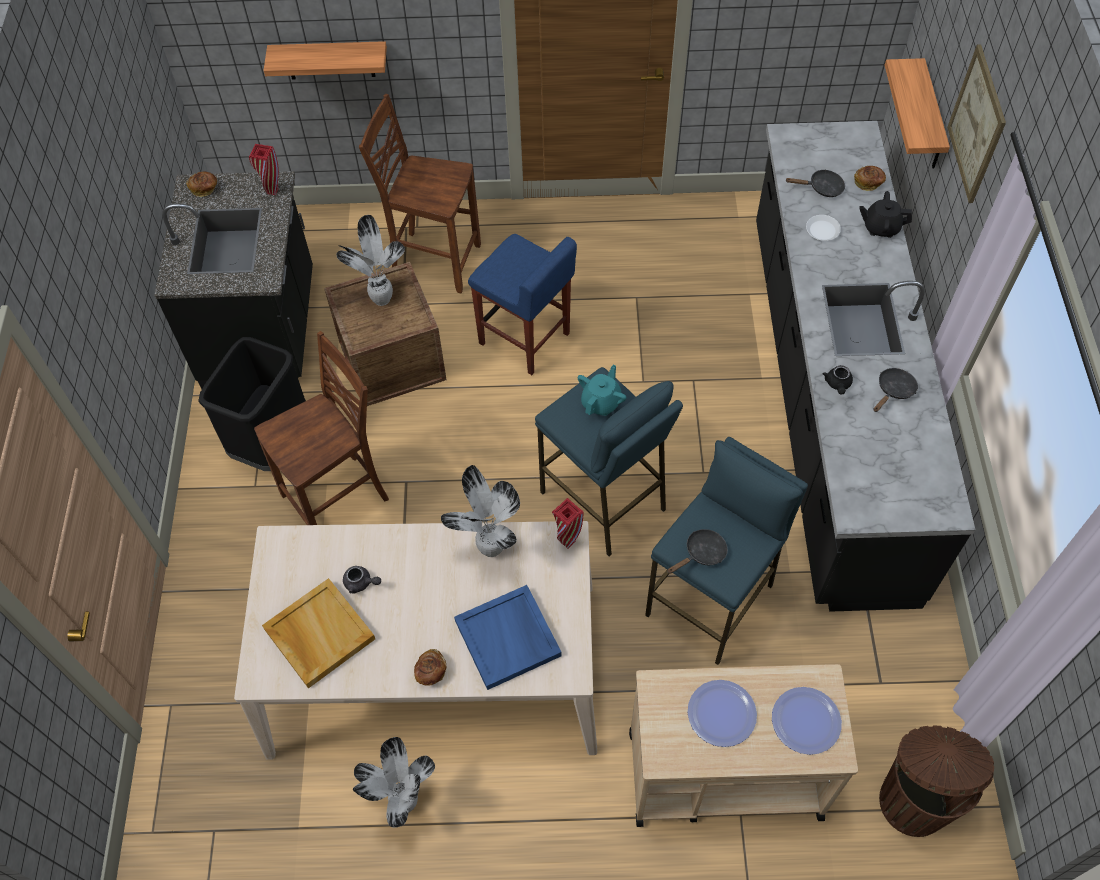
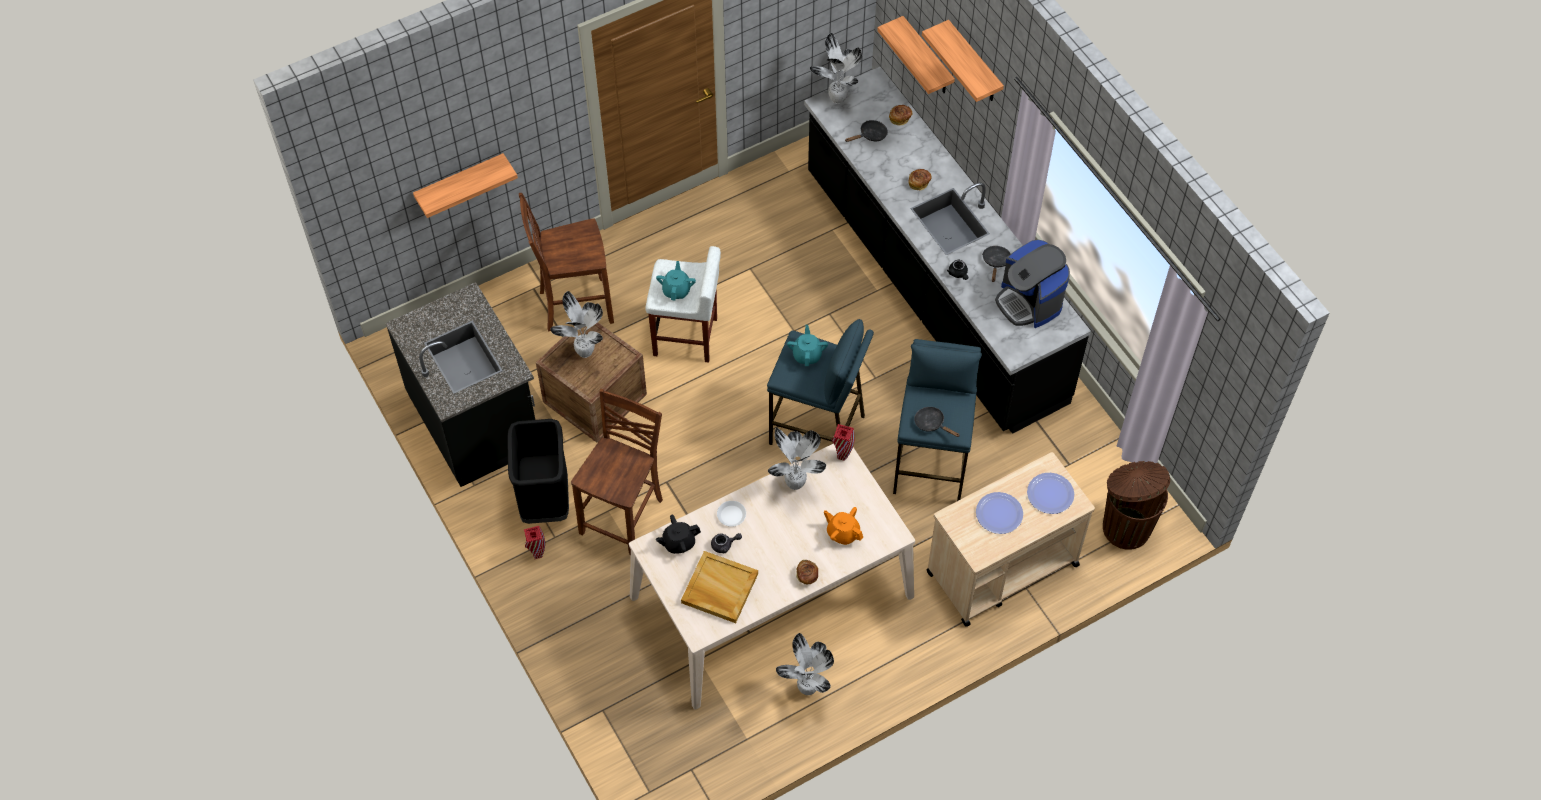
camera: 30 degrees left, 0 degrees up
(204, 188) = (416, 324): bread -> bread (919, 182)
(272, 191) = (471, 304): red vase -> red vase (537, 555)
(508, 638) = (843, 533): blue tray -> orange teapot
(511, 273) = (676, 290): none -> turquoise teapot
(525, 339) = (686, 337): blue stool -> white stool
(702, 553) = (932, 424): black frying pan -> black frying pan turned 75 degrees counterclockwise
(805, 137) = (837, 100): none -> potted plant
(822, 230) = (888, 167): white plate -> white plate (731, 515)
(880, 227) = (926, 149): black teapot -> black teapot (678, 543)
(911, 457) = (1029, 302): none -> coffee machine
(976, 124) = (974, 64): picture -> shelf

